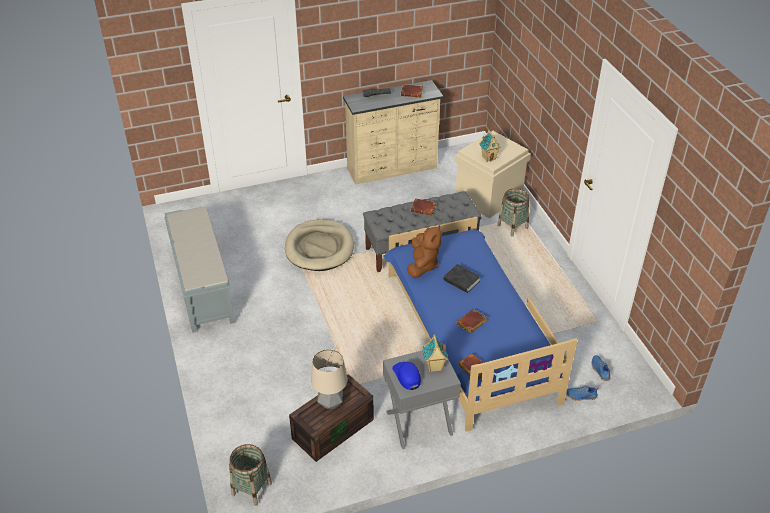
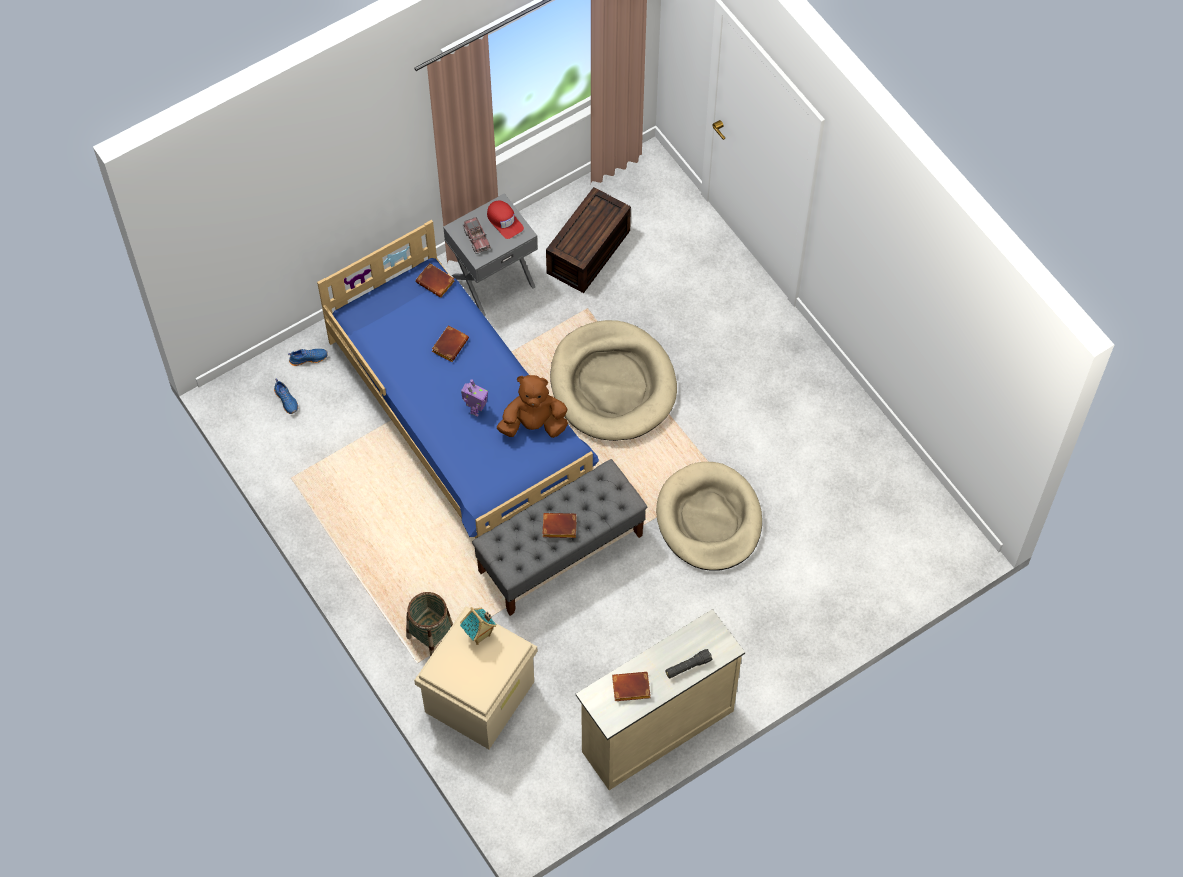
camera: 165 degrees right, 20 degrees up
(202, 285) = (841, 412): grey bench -> none
(251, 489) = (649, 169): basket -> none
(330, 403) = (590, 228): table lamp -> none
(351, 332) = (612, 384): none -> beige dog bed
(407, 376) = (504, 221): blue cap -> red cap
(422, 265) = (533, 424): brown plush toy -> brown plush toy turned 90 degrees clockwise
(434, 367) = (476, 239): toy house -> toy truck
(461, 281) = (476, 409): black book -> toy robot

